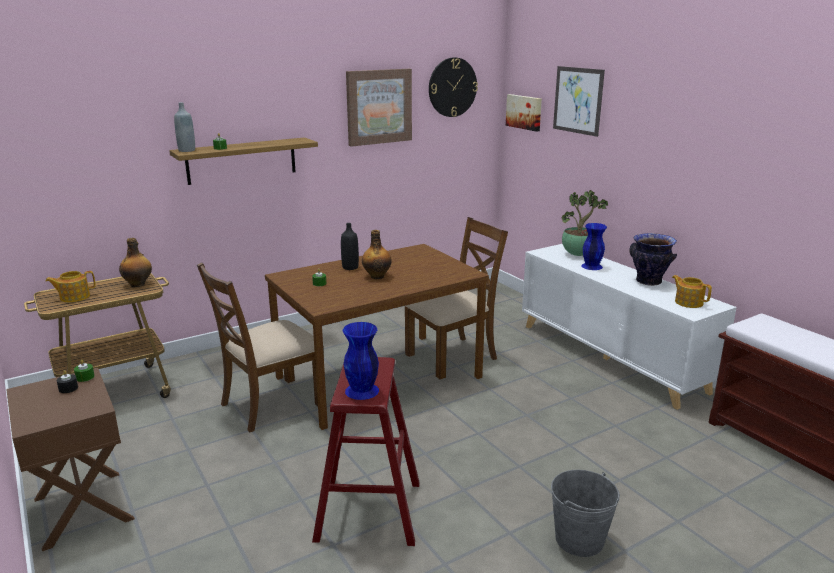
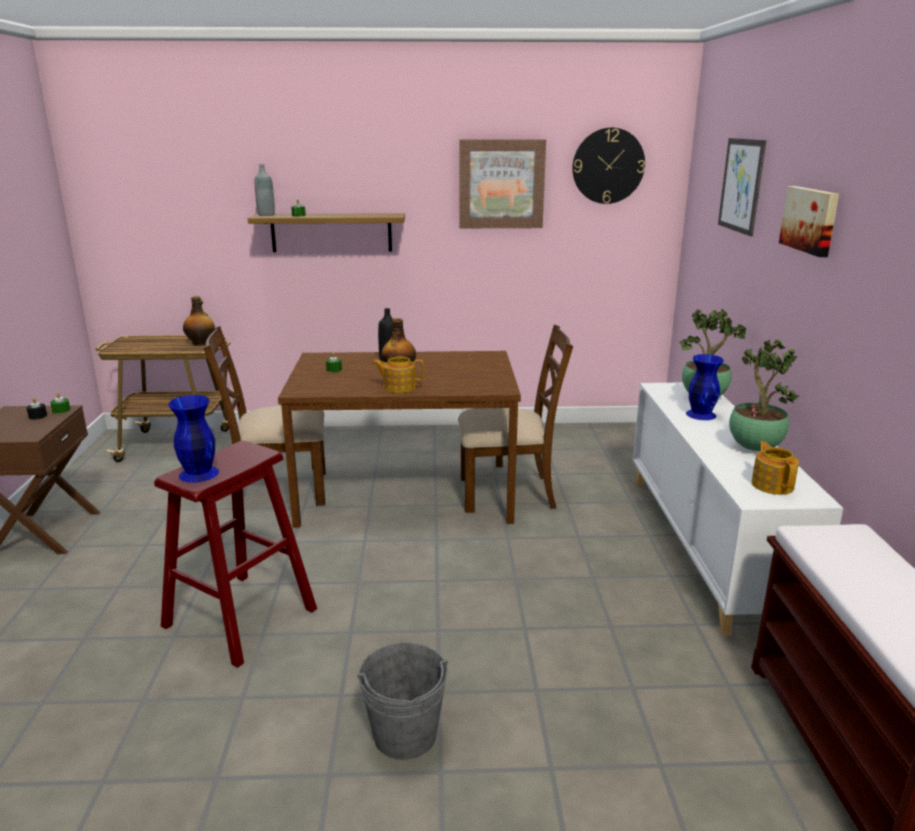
camera: 30 degrees right, 0 degrees up
(74, 297) = (141, 345): teapot -> teapot (399, 387)
(524, 112) = (700, 202): picture -> picture (811, 220)
(648, 282) = (753, 448): vase -> potted plant

